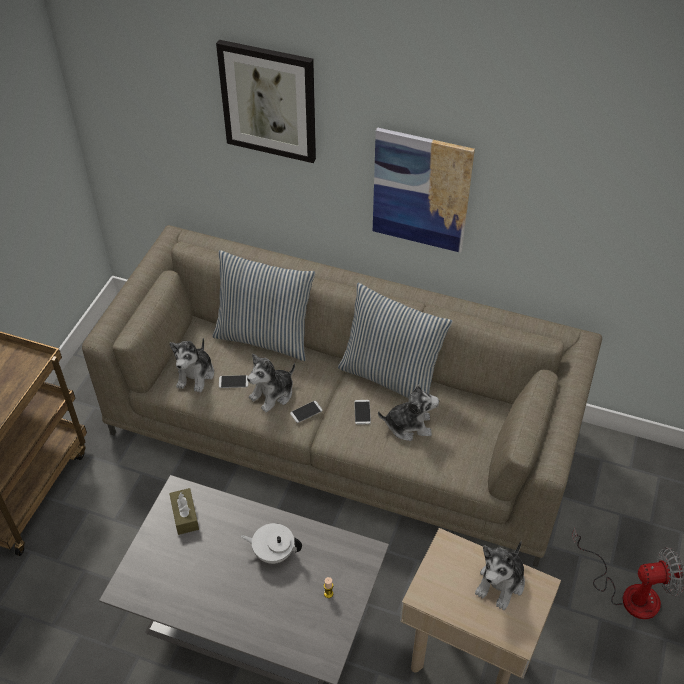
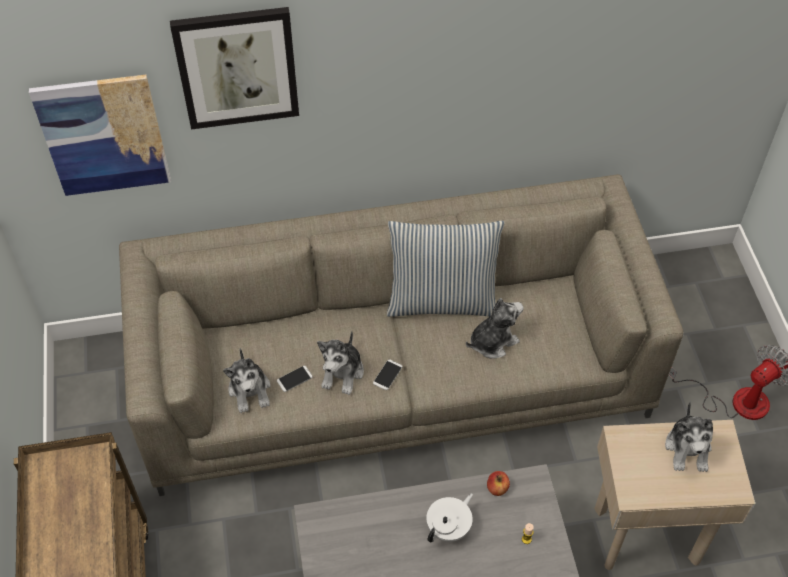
camera: 30 degrees left, 5 degrees up
(185, 515) = (339, 538): brown tissue box -> none
(264, 337) = (291, 317): pillow -> none
(273, 552) = (449, 528): white teapot -> white teapot turned 150 degrees clockwise
(334, 542) = (497, 488): none -> apple
(362, 412) = (441, 349): phone -> none
(421, 190) = (421, 102): picture -> picture (103, 135)

